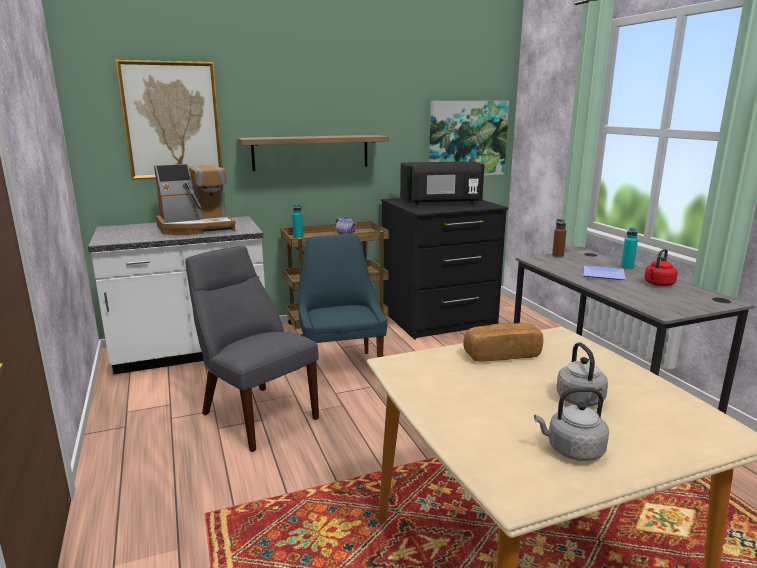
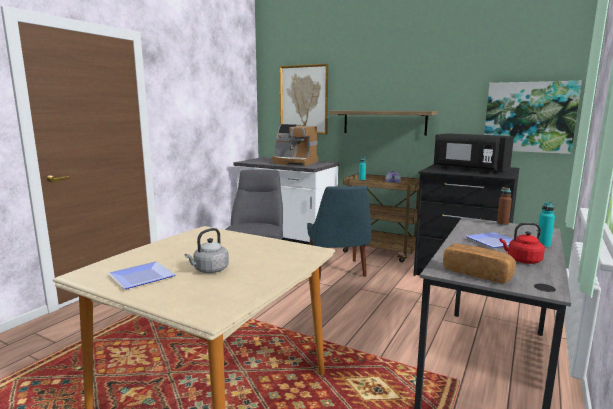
camera: 50 degrees right, 5 degrees down
(341, 367) = (338, 271): blue chair -> blue chair turned 135 degrees clockwise
(501, 355) = (252, 244): bread -> bread (477, 274)
(572, 450) = (139, 277): grey kettle -> plate

